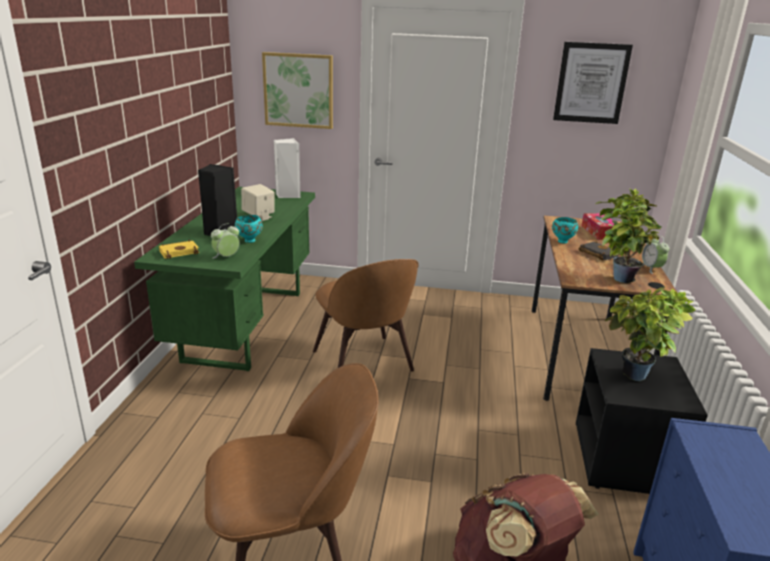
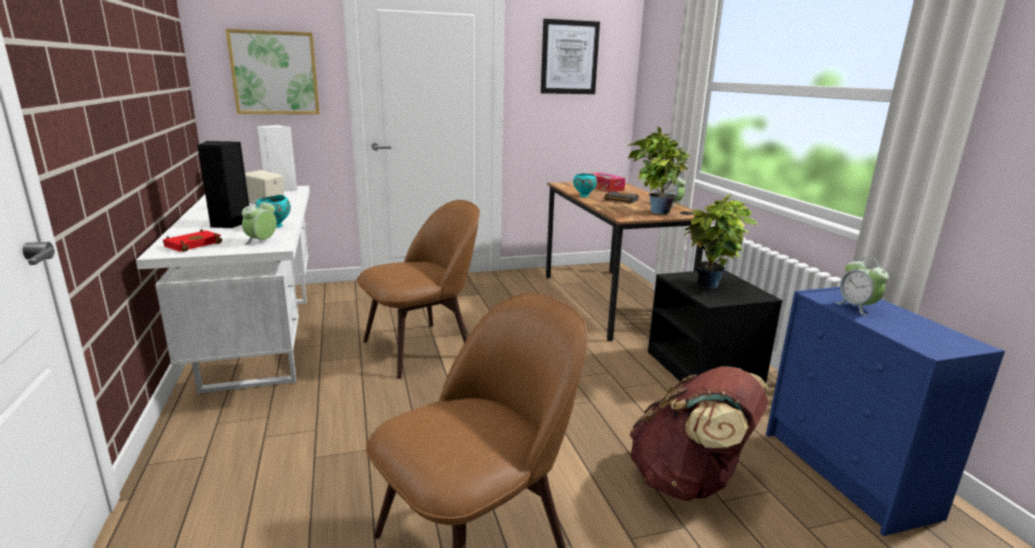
camera: 25 degrees left, 5 degrees down
(180, 252) = (193, 244): yellow book -> red book
(245, 324) = (260, 339): green desk -> white desk
(364, 363) = (422, 348): brown chair -> brown chair turned 75 degrees counterclockwise
(721, 458) = (856, 307): none -> alarm clock

